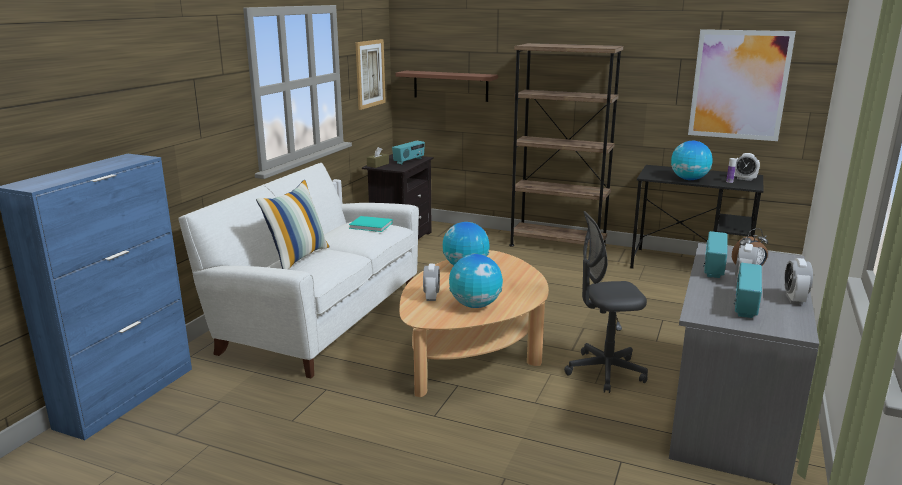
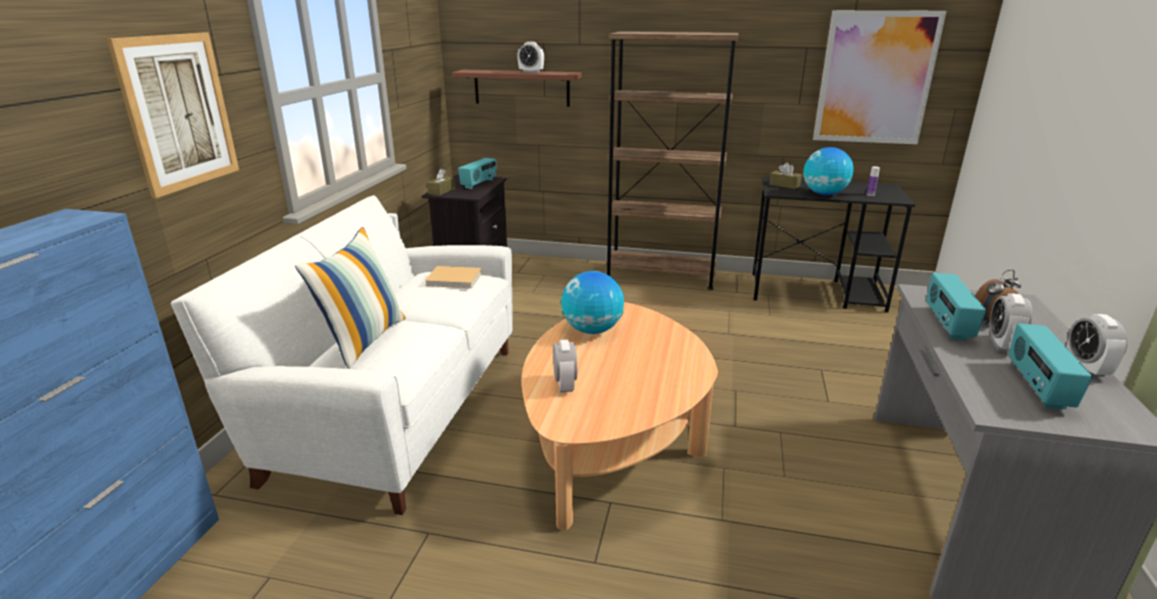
camera: 10 degrees left, 5 degrees up
(370, 73) = (420, 74): picture -> picture (179, 112)
(372, 225) = (455, 279): turquoise book -> beige book
(475, 305) = (630, 394): globe -> none
(605, 372) = (789, 457): grey office chair -> none
(659, 171) = (784, 185): none -> brown tissue box
(744, 179) = (883, 190): alarm clock -> alarm clock (531, 72)

